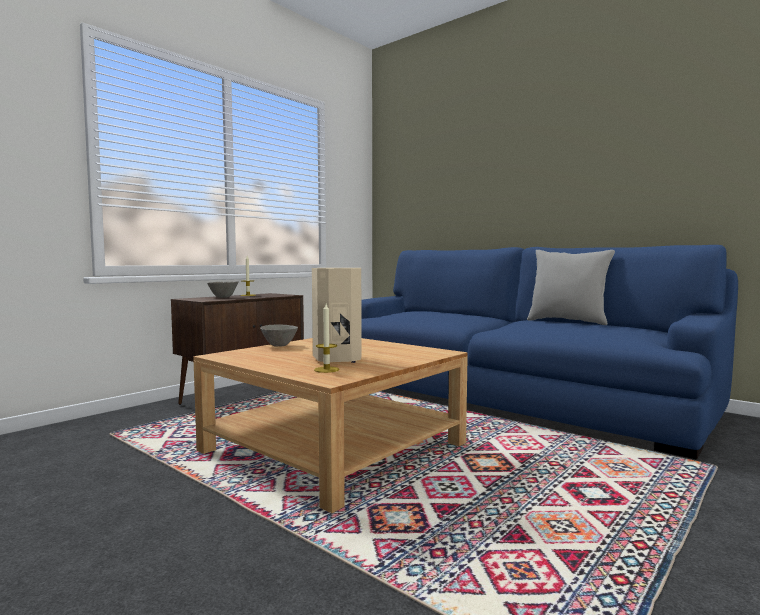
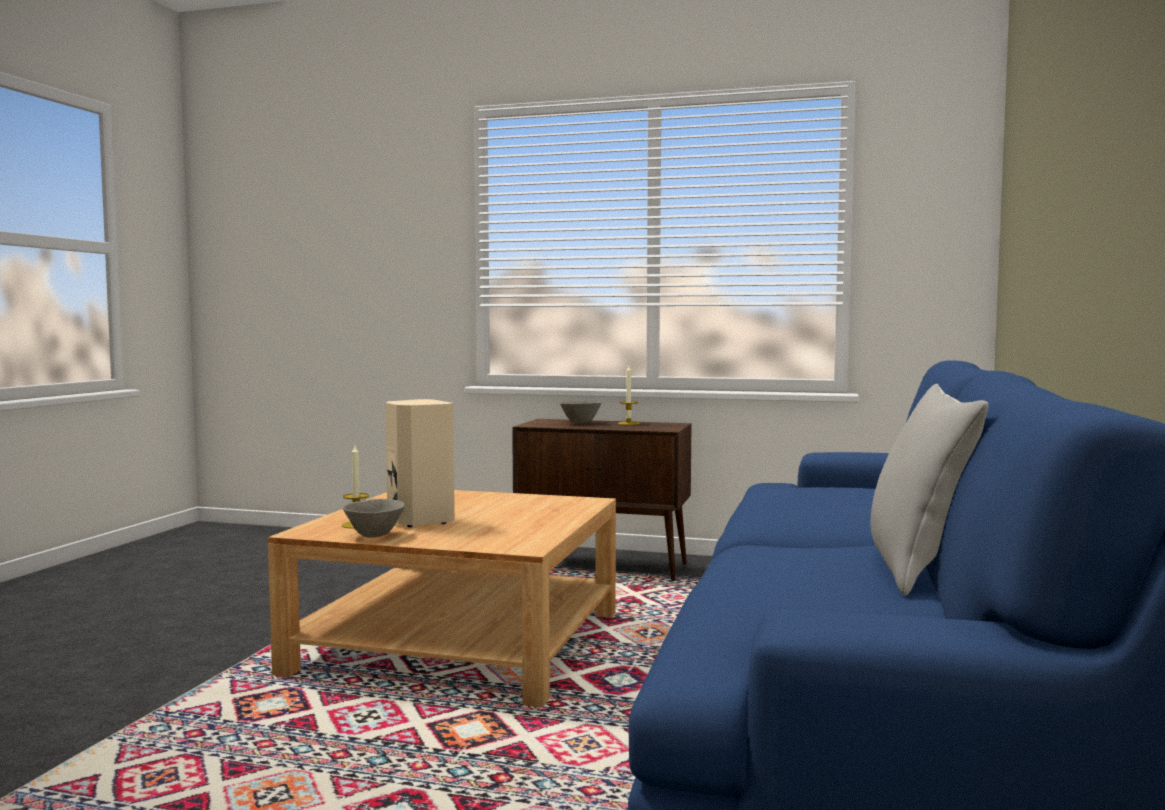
camera: 65 degrees right, 0 degrees up
(279, 346) = (490, 495): grey bowl -> grey bowl (374, 536)

